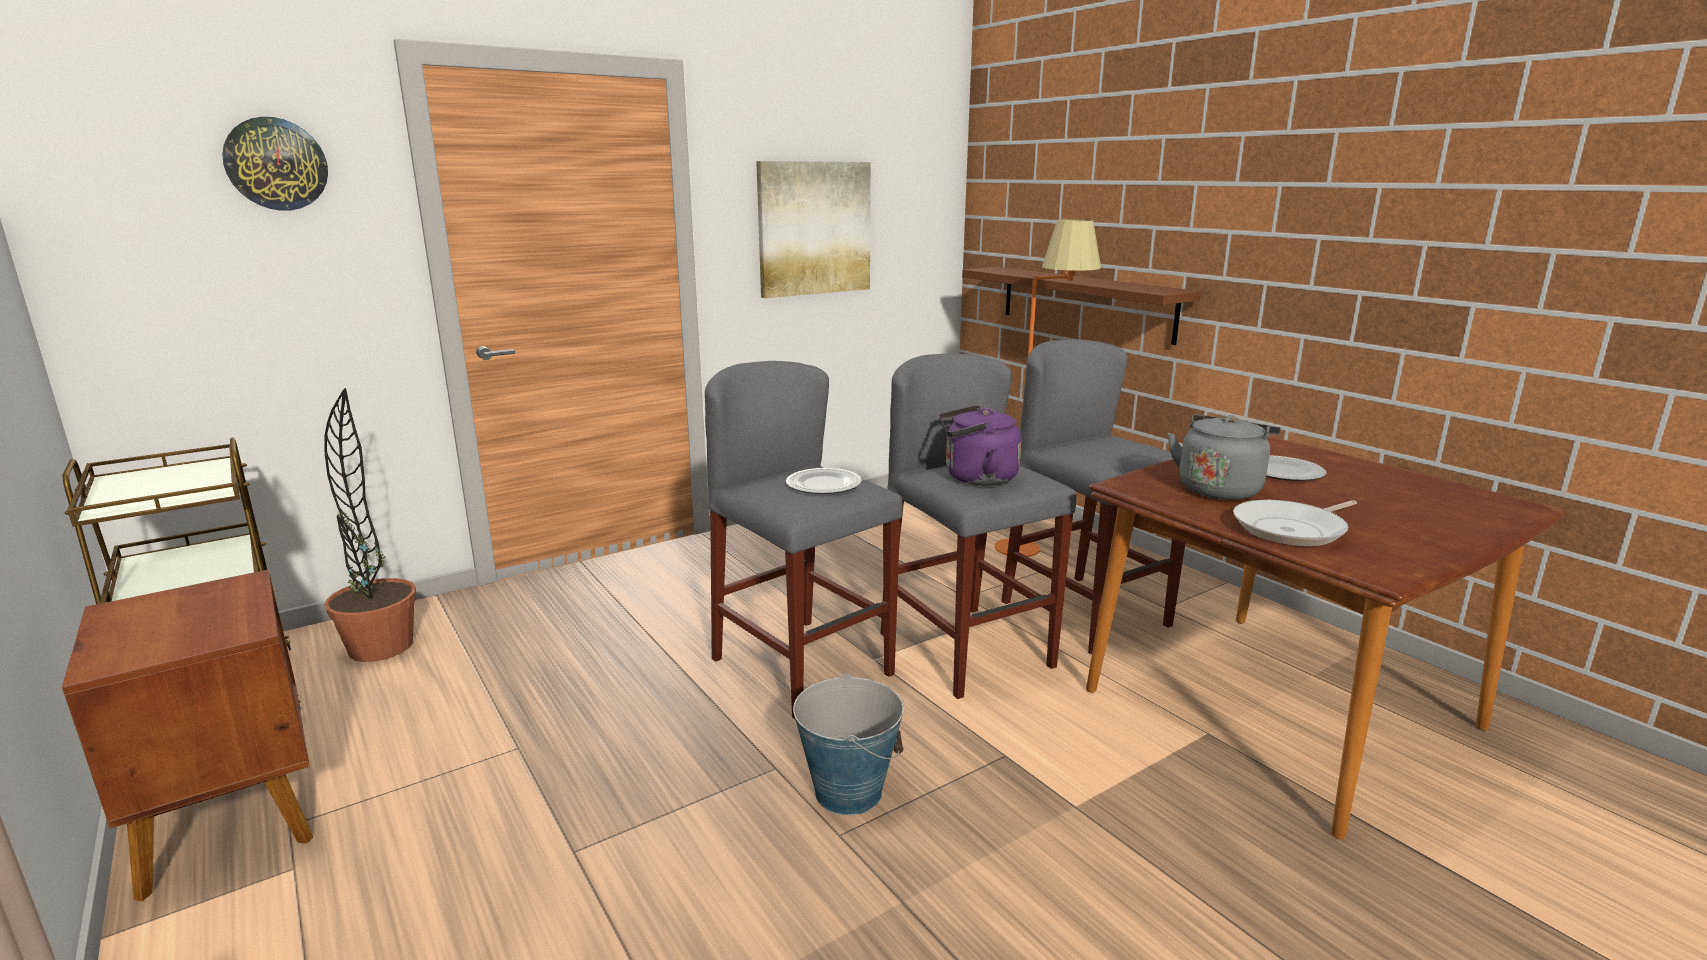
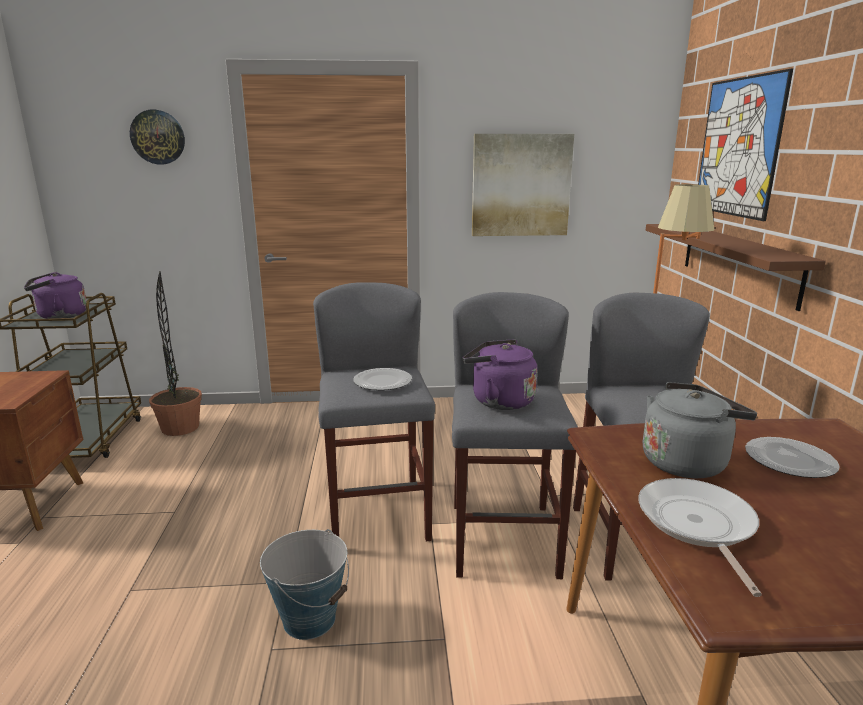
camera: 30 degrees right, 0 degrees up
(164, 488) = (59, 316): none -> purple kettle
(1068, 178) = (738, 147): none -> picture
(1292, 529) = (697, 525): frying pan -> frying pan turned 90 degrees clockwise

